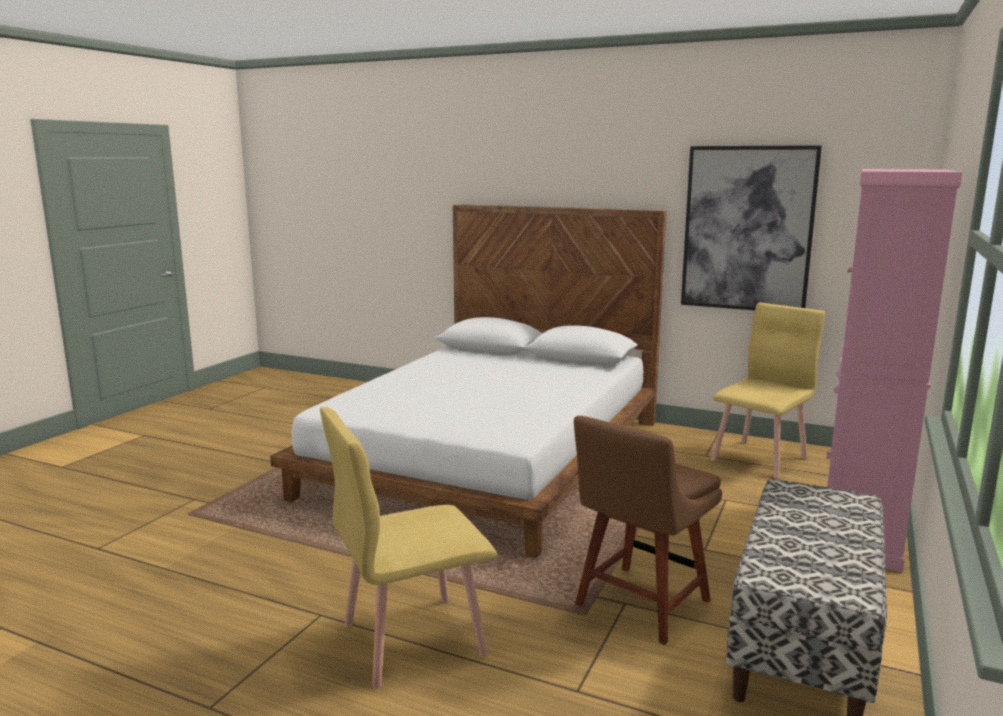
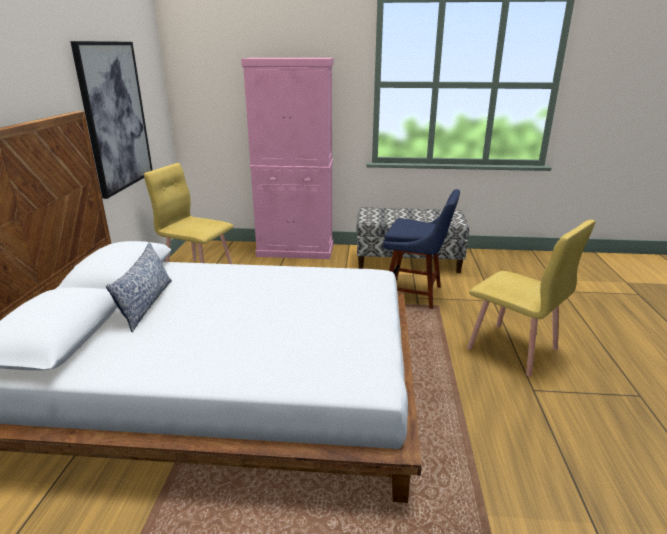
camera: 110 degrees left, 10 degrees up
(525, 363) = (146, 304): none -> pillow
(639, 606) = (416, 294): brown chair -> blue chair

